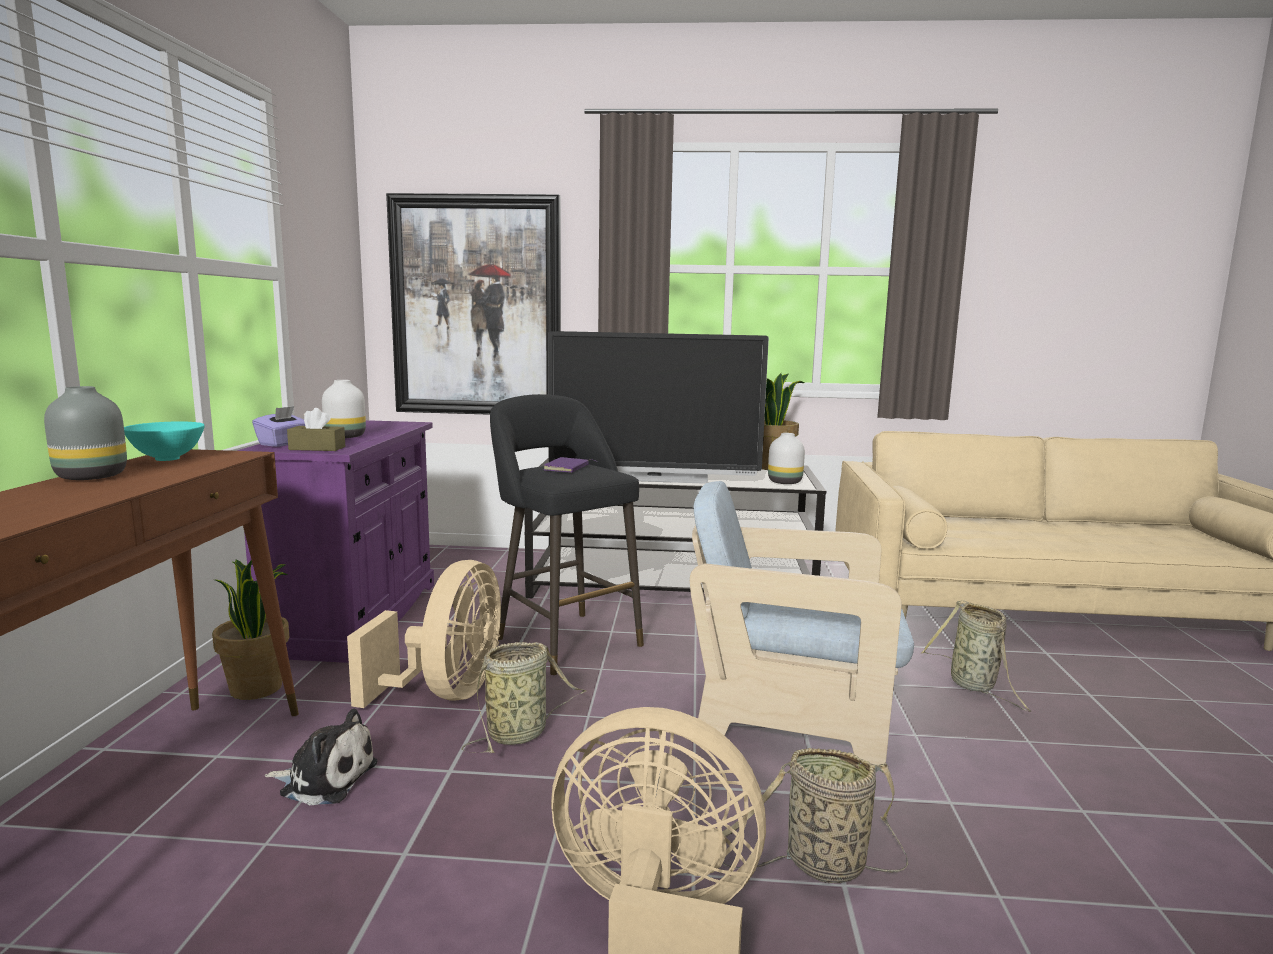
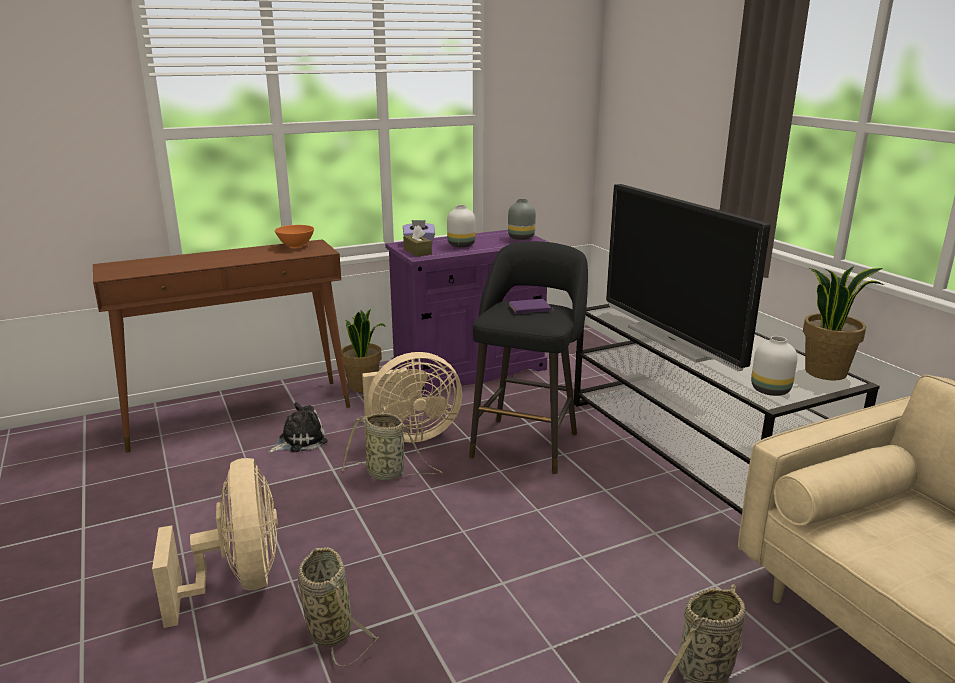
camera: 60 degrees right, 10 degrees up
(93, 477) = (244, 251): grey vase -> grey vase (521, 238)
(166, 459) = (295, 246): turquoise bowl -> orange bowl
(325, 778) = (299, 441): plush toy -> plush toy turned 105 degrees counterclockwise
(477, 307) = (657, 143): picture -> none
(791, 713) = (521, 571): beige armchair -> none

